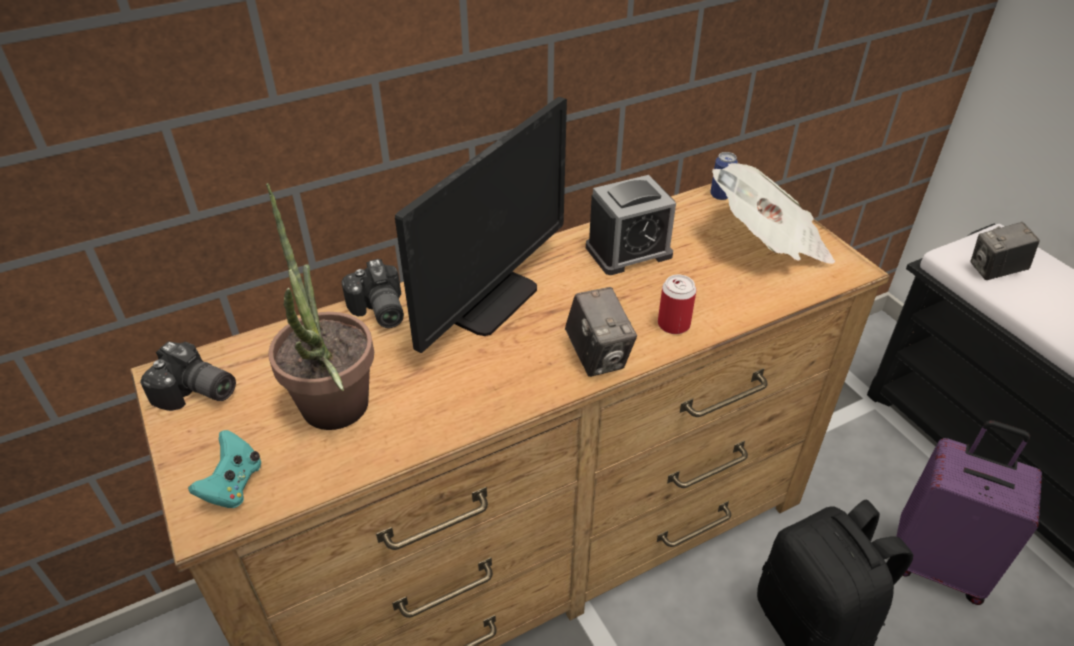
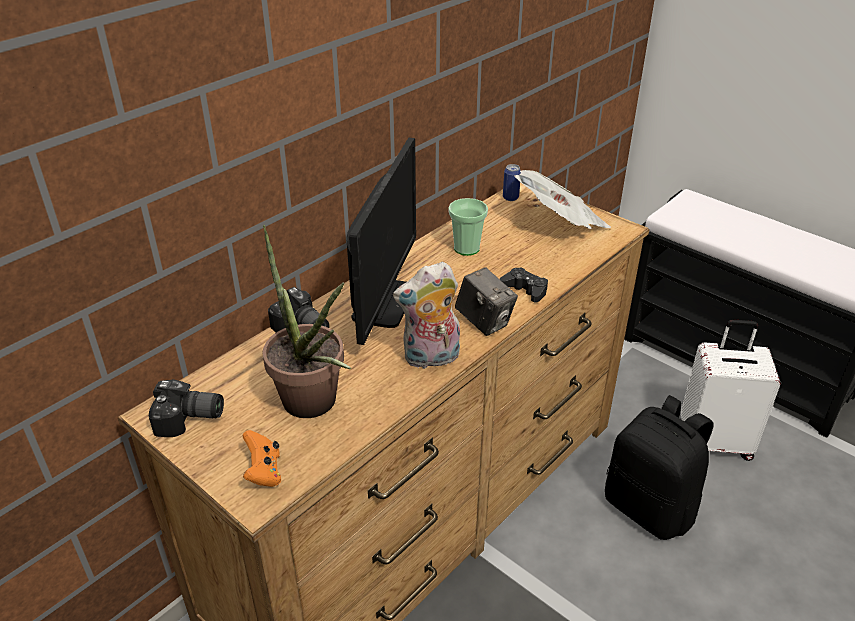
camera: 20 degrees left, 5 degrees down
(233, 485) = (264, 472): turquoise game controller -> orange game controller
(505, 389) = (431, 359): none -> plush toy
(628, 251) = (466, 248): alarm clock -> cup
(673, 324) = (525, 289): can -> black game controller
(937, 563) = (714, 441): purple suitcase -> white suitcase
(994, 271) = (696, 220): camera -> none

